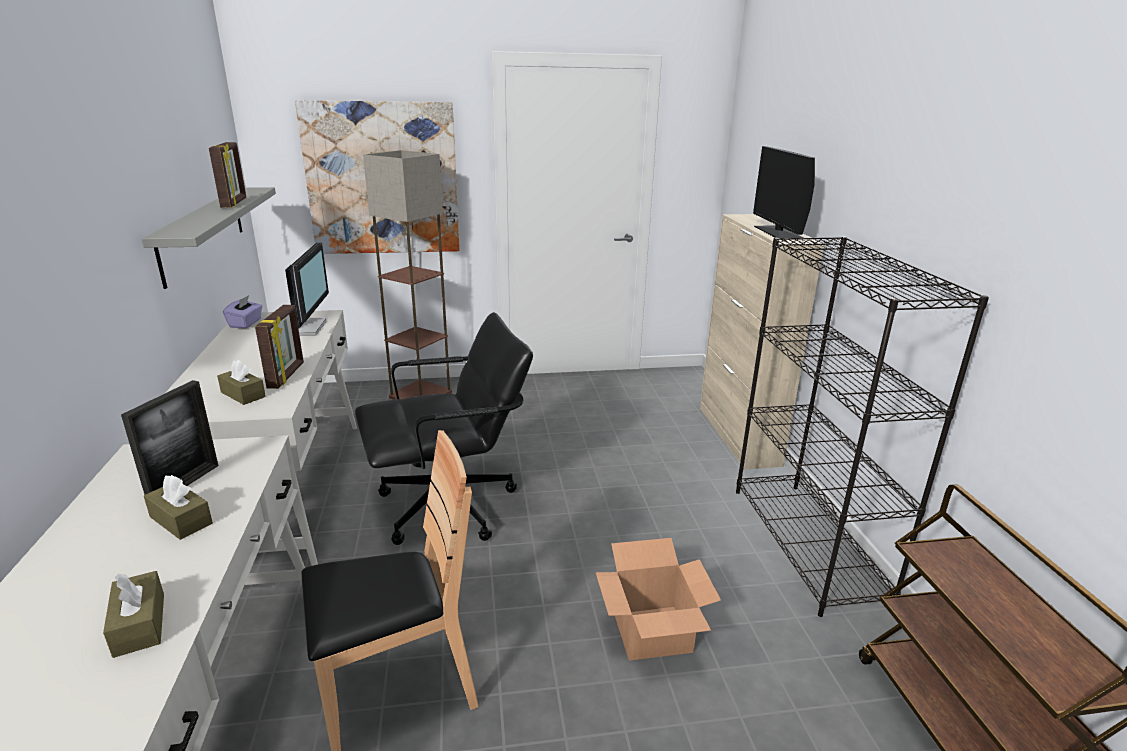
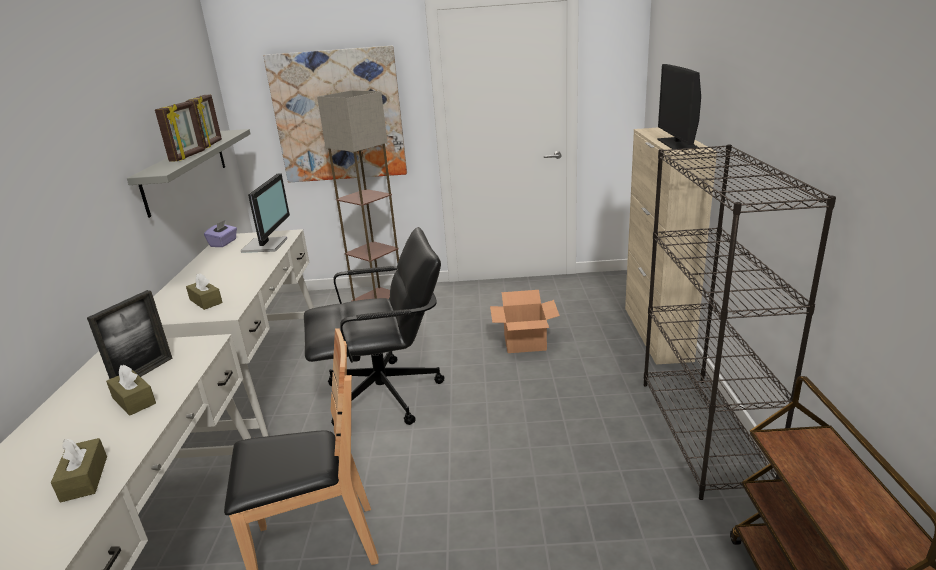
camera: 10 degrees right, 0 degrees up
(287, 376) = (243, 285): picture frame -> picture frame (188, 156)
(653, 632) = (541, 507): cardboard box -> cardboard box (525, 342)

